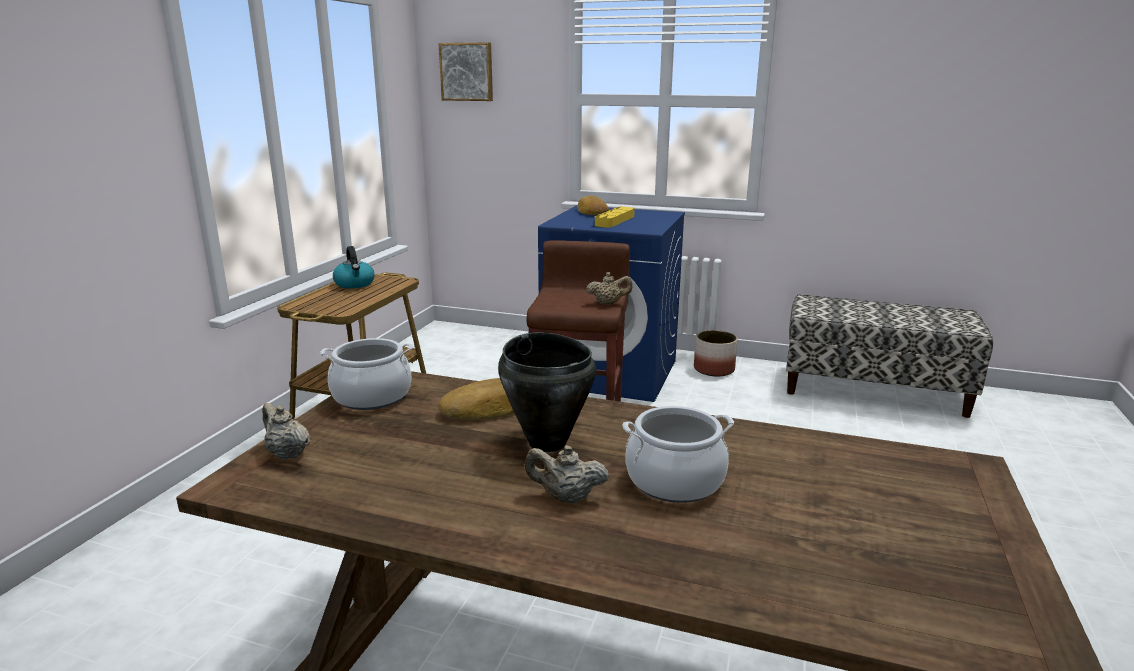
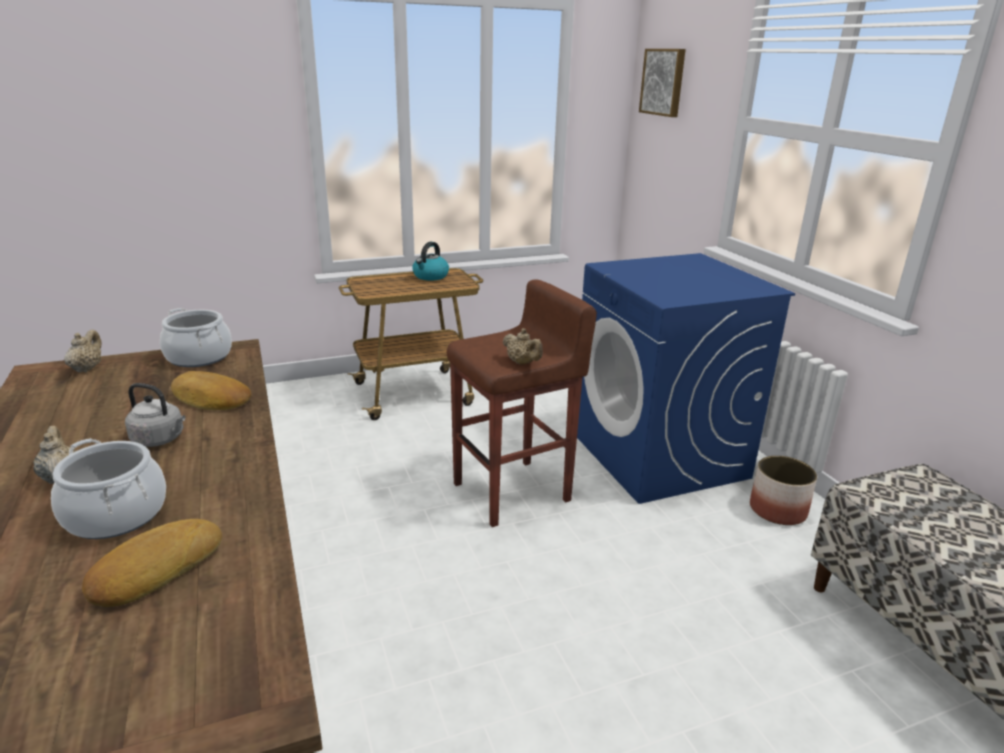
camera: 50 degrees right, 5 degrees up
(547, 442) = (160, 439): black cooking pot -> grey kettle
(591, 212) = (688, 263): bread -> bread (155, 569)
(615, 221) = (673, 279): yellow tray -> none

